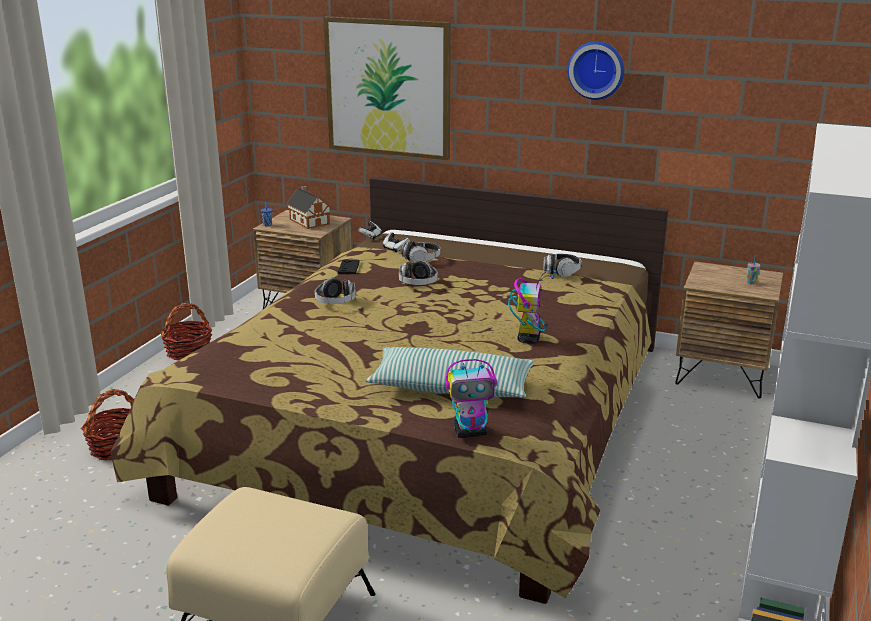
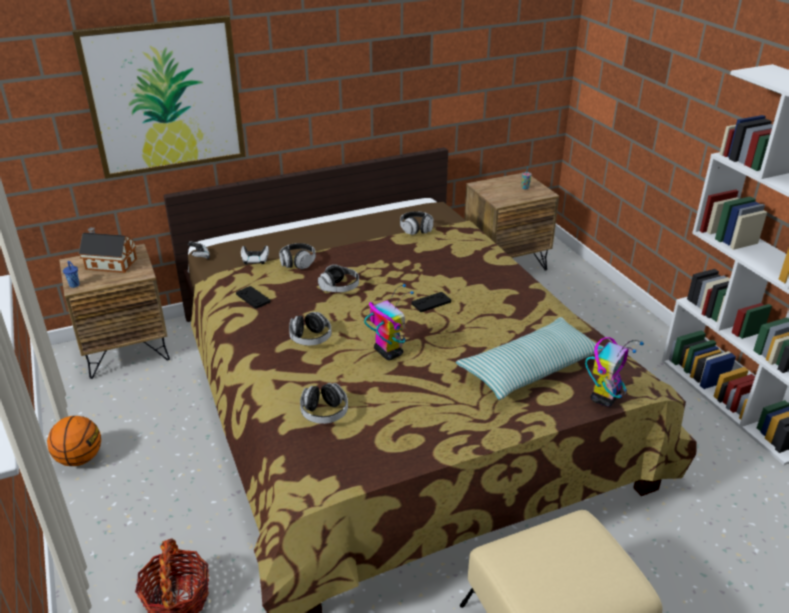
camera: 45 degrees left, 10 degrees up
(188, 352) = (80, 459): basket -> basketball
(258, 342) = (324, 413): none -> headphones
(465, 318) = (431, 303): none -> black game controller
(528, 338) = (498, 298): toy robot -> toy robot (388, 352)
(596, 69) = (376, 39): wall clock -> none

